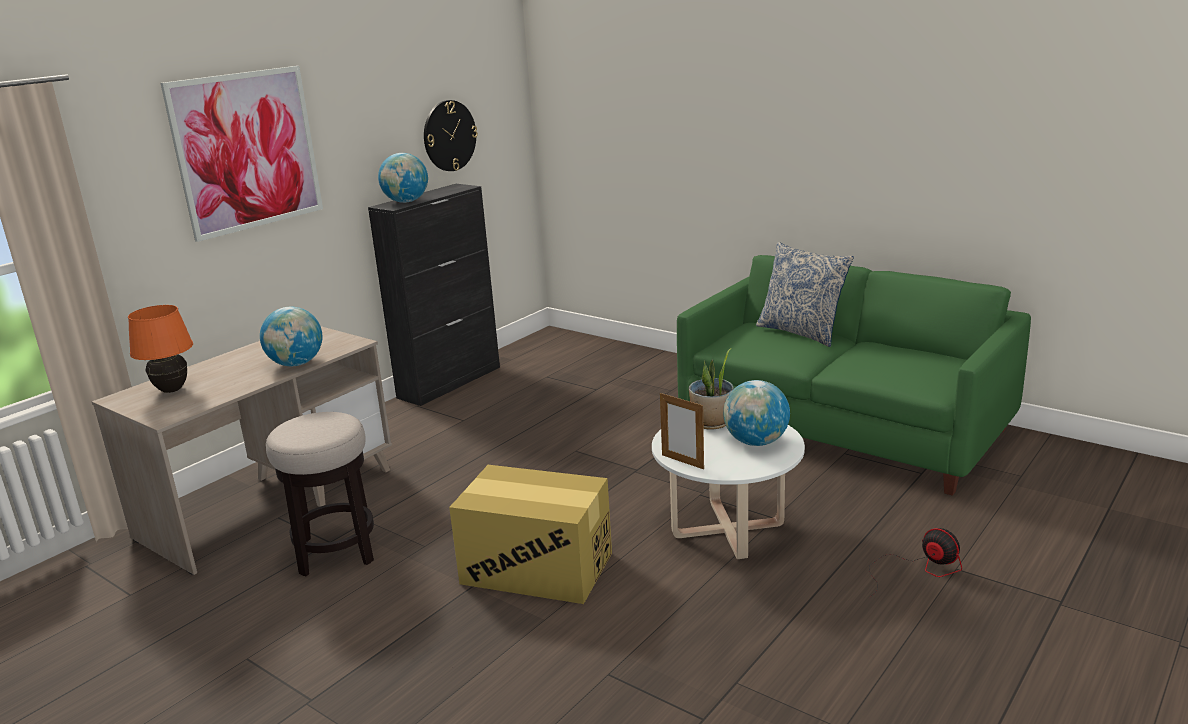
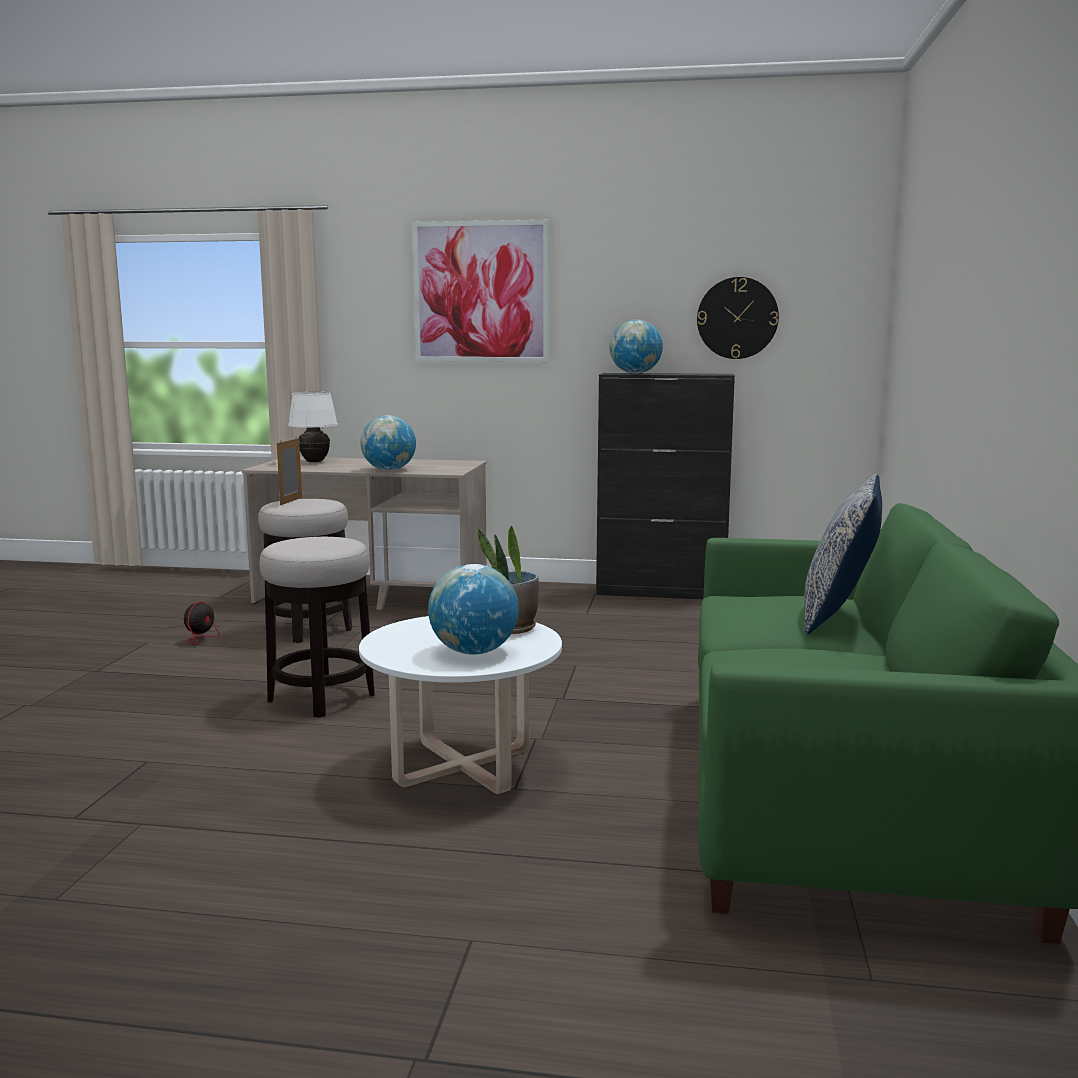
camera: 60 degrees right, 10 degrees down
(172, 390) = (314, 462): orange table lamp -> white table lamp
(537, 568) = (321, 698): cardboard box -> stool
(682, 462) = (393, 631): picture frame -> picture frame (291, 501)
(918, 569) = (447, 907): fan -> fan (198, 635)

